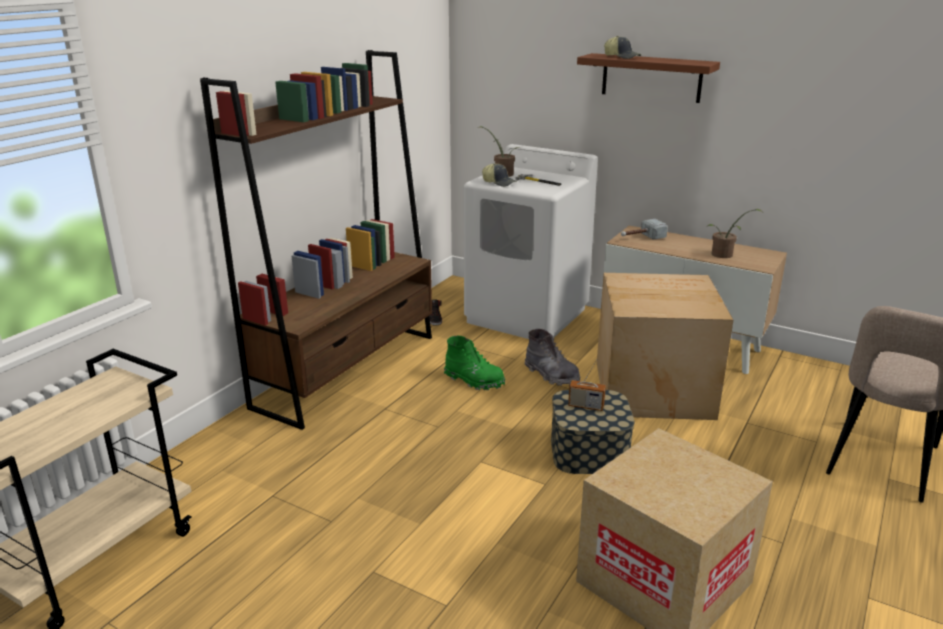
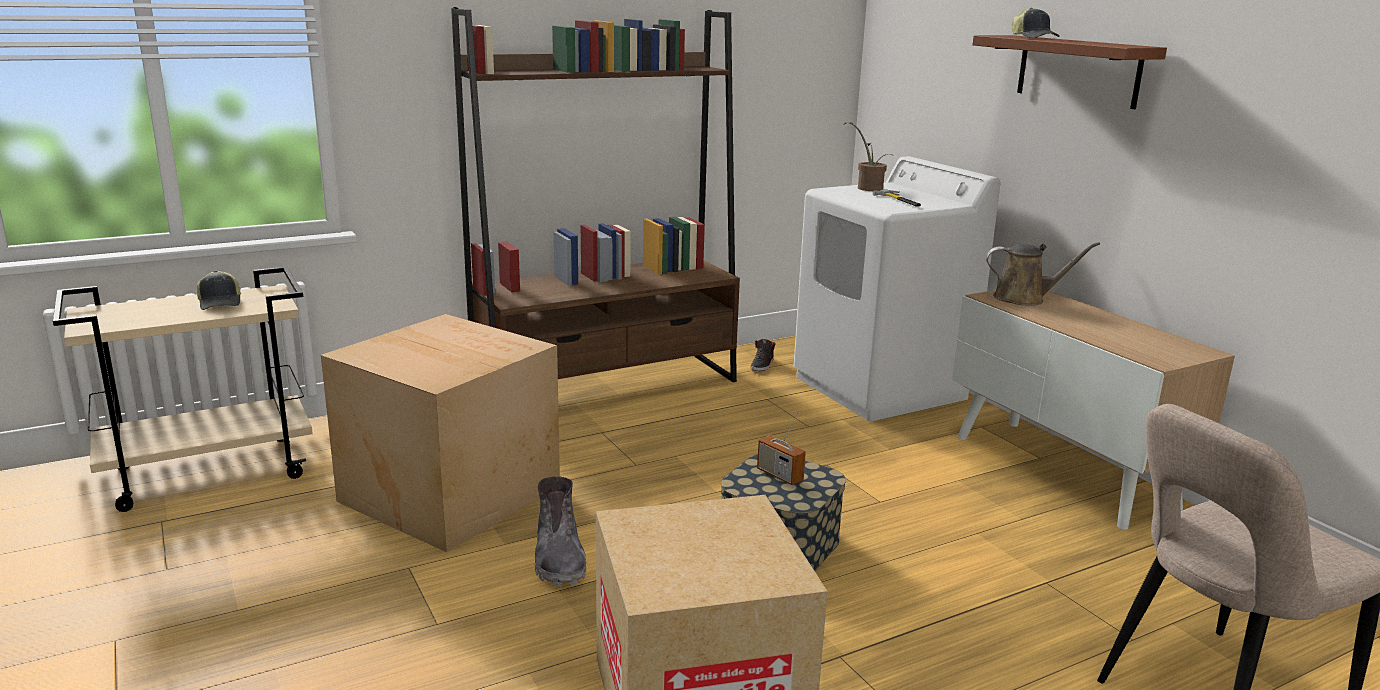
camera: 30 degrees right, 5 degrees down
(474, 380) = (732, 434): green boot -> none
(499, 183) = (847, 194): cap -> cap (221, 303)
(551, 375) = (833, 454): grey boot -> grey boot (559, 560)
(641, 237) = (1024, 298): hammer -> brown watering can
(651, 389) = (950, 504): cardboard box -> cardboard box (450, 492)
(725, 255) = (1121, 338): potted plant -> none

